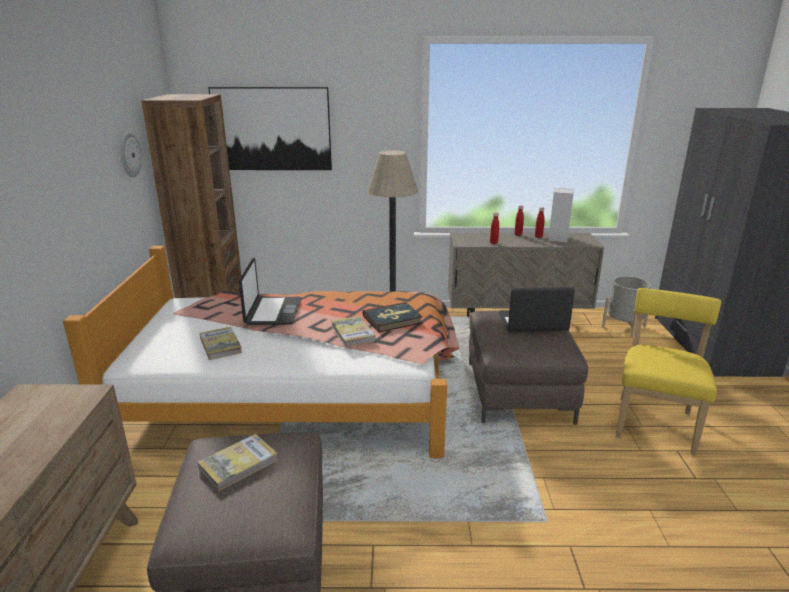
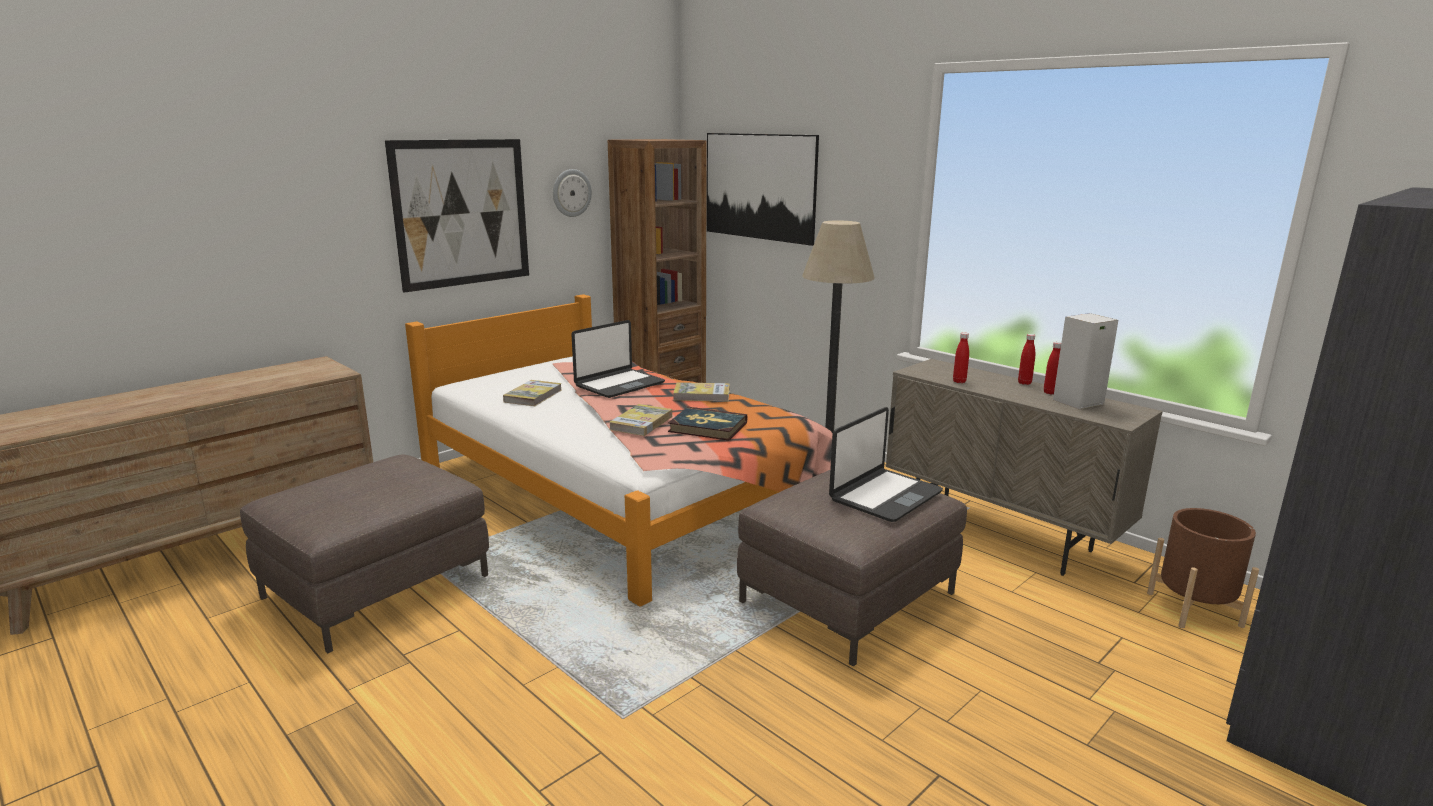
camera: 45 degrees right, 5 degrees down
(73, 193) = (462, 213): none -> picture
(238, 464) = (383, 477): book -> book (701, 395)
(533, 323) = (884, 496): laptop -> laptop turned 90 degrees clockwise
(623, 327) = (1194, 609): grey planter -> brown planter
(655, 422) = (976, 730): yellow chair -> none

